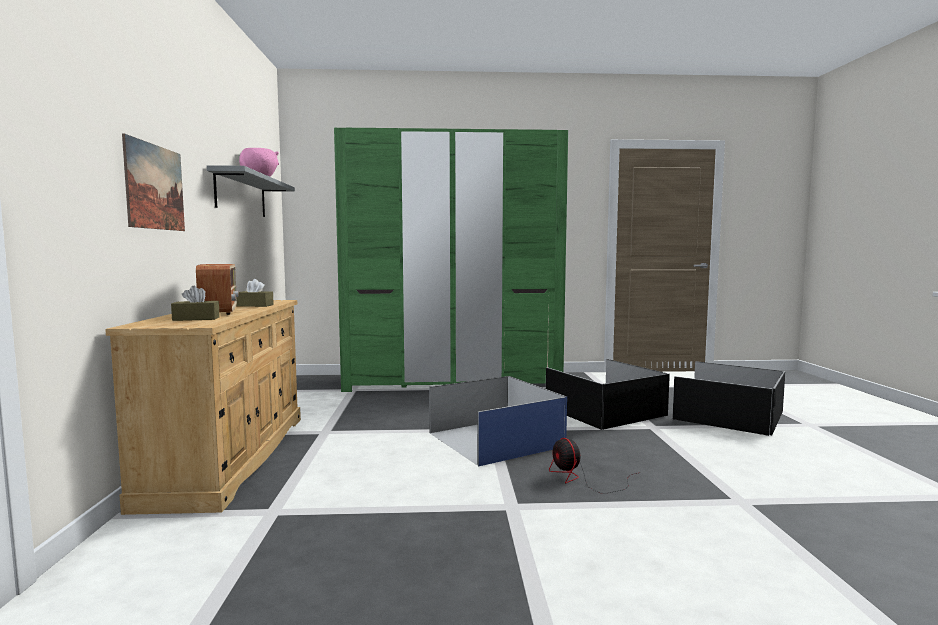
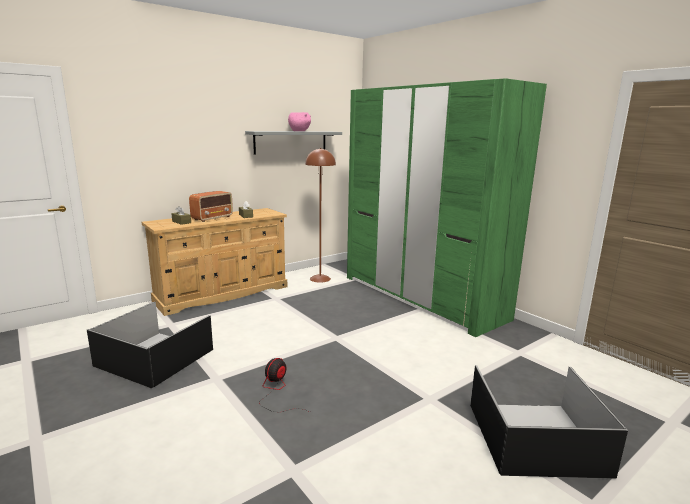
camera: 55 degrees right, 10 degrees up
(155, 187) = (188, 151): picture -> none
(313, 401) = (319, 278): none -> brown floor lamp
(494, 439) = (319, 344): blue storage box -> none
(605, 411) = (443, 368): black storage box -> black storage box (156, 358)

